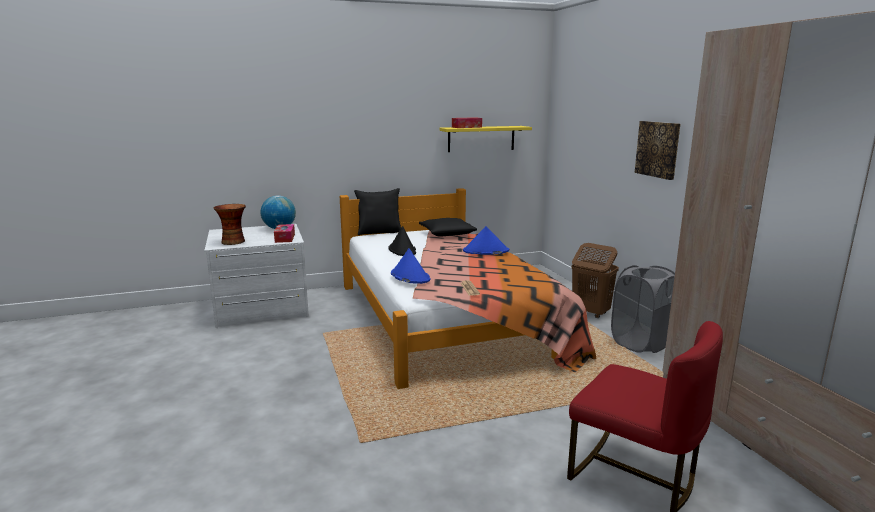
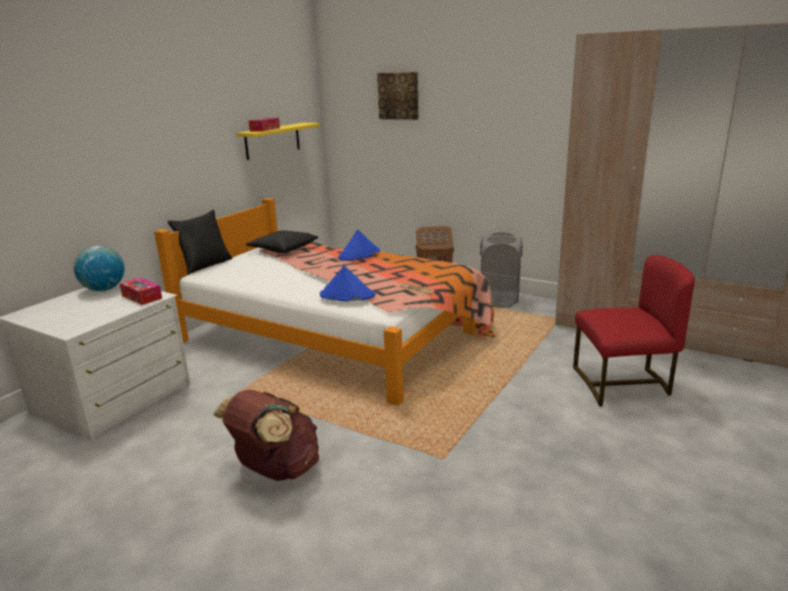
camera: 40 degrees left, 5 degrees up
(233, 242) = (81, 320): vase -> none
(259, 391) = (276, 470): none -> brown backpack
(402, 250) = (275, 275): black hat -> none
(658, 149) = (477, 133): picture -> picture (398, 96)

